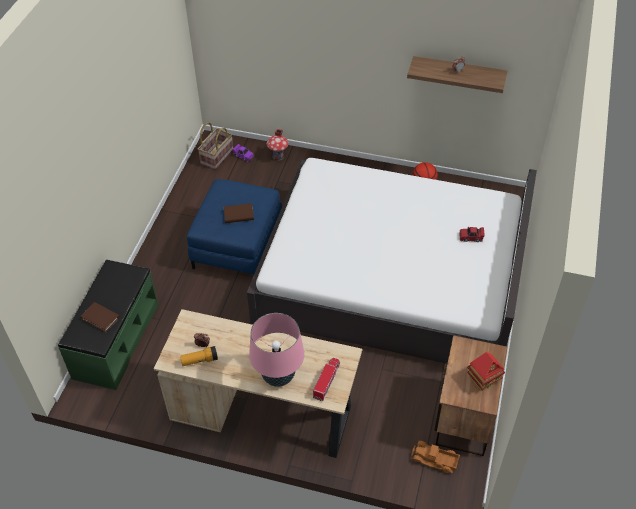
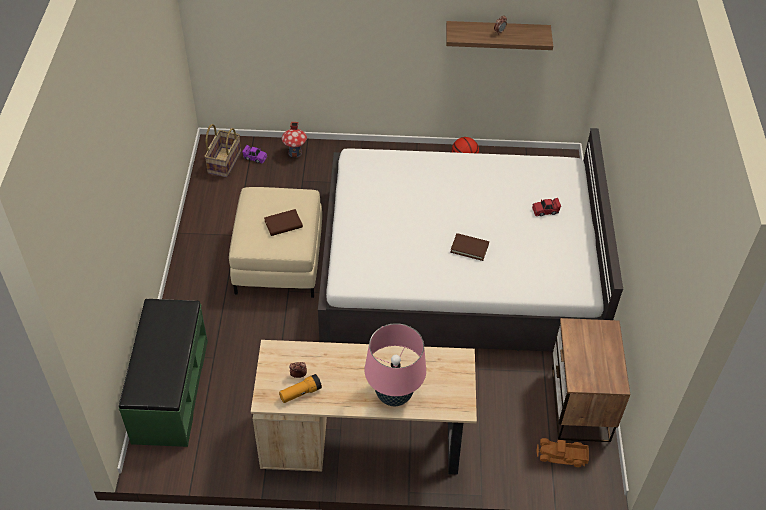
camera: 15 degrees left, 0 degrees up
(100, 318) = (160, 367): brown book -> brown book (469, 248)
(238, 246) = (279, 260): blue ottoman -> beige ottoman
(327, 381) = (447, 390): toy truck -> none
(483, 379) = (605, 359): toy house -> none

